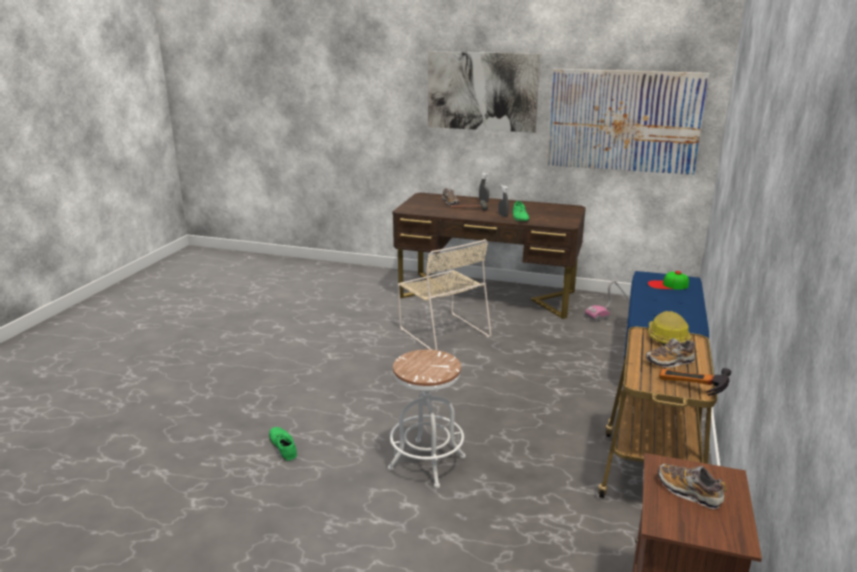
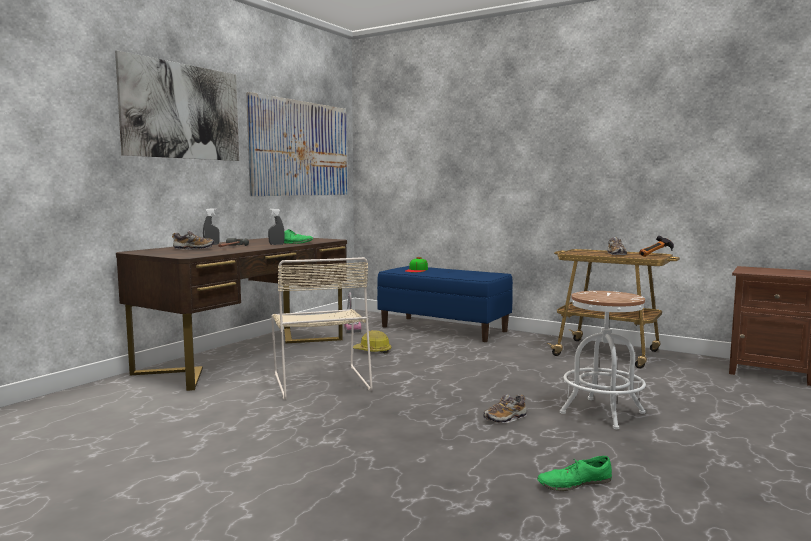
camera: 75 degrees left, 15 degrees down
(443, 331) = (320, 380): beige chair -> beige chair turned 90 degrees clockwise
(666, 337) = (576, 252): hard hat -> hard hat (372, 351)
(689, 492) = (772, 271): shoe -> shoe (505, 418)

